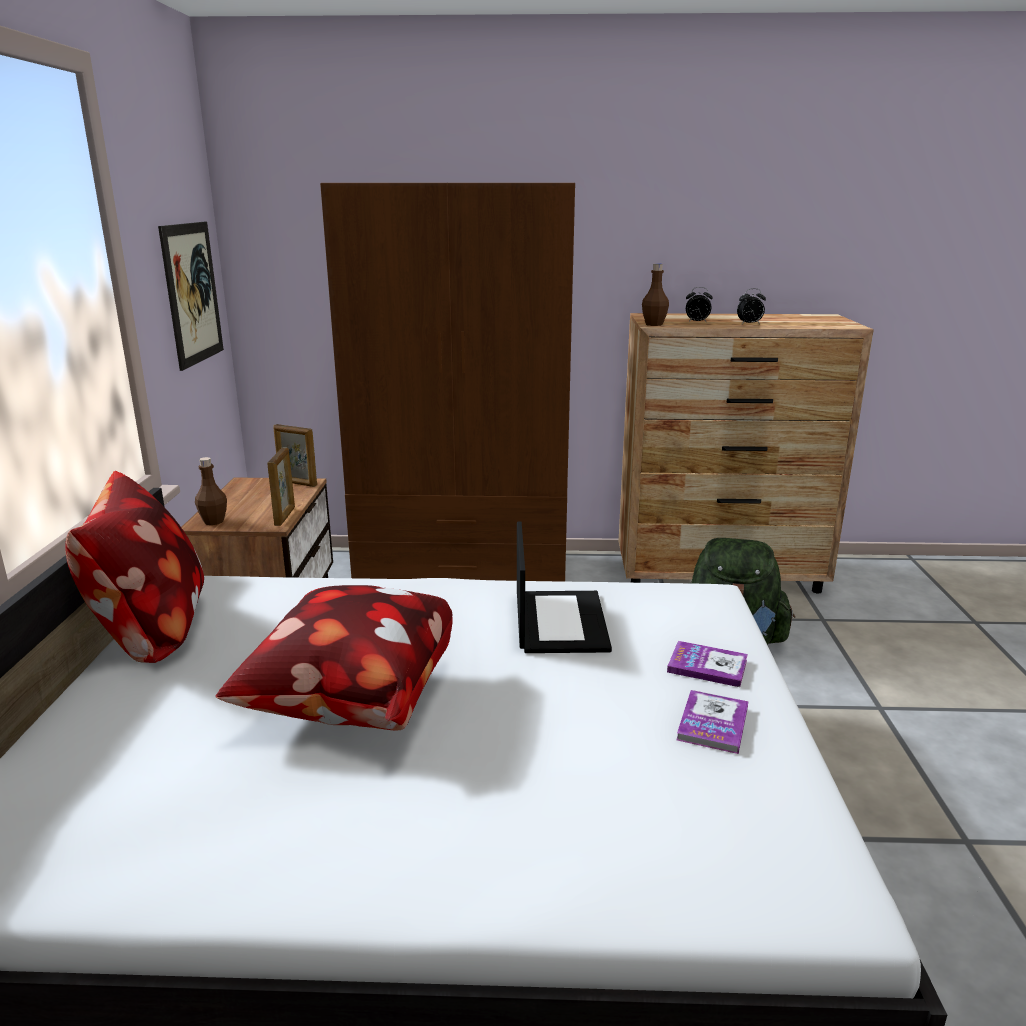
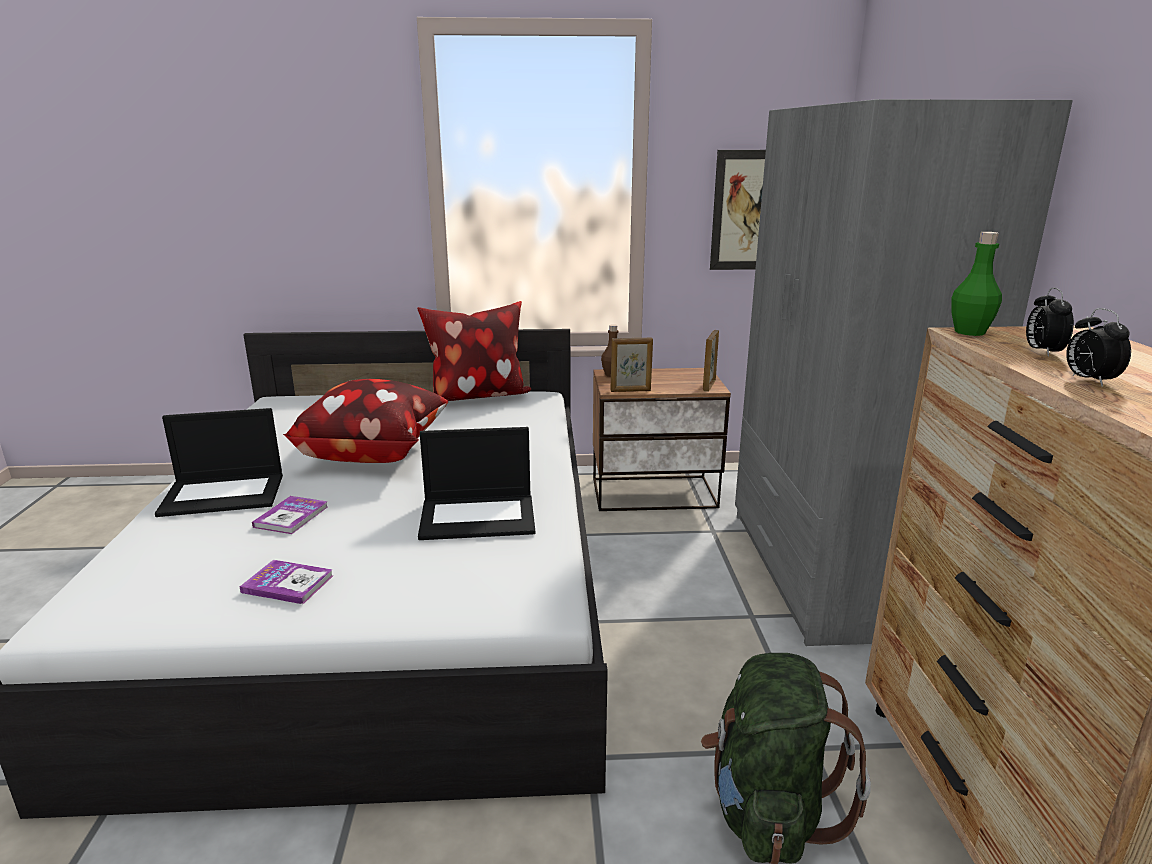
camera: 85 degrees right, 0 degrees up
(463, 832) = (224, 494): none -> laptop
(464, 574) = (826, 571): brown wardrobe -> grey wardrobe
(654, 324) = (969, 332): brown bottle -> green bottle
(707, 666) = (382, 589): book -> book (291, 516)

